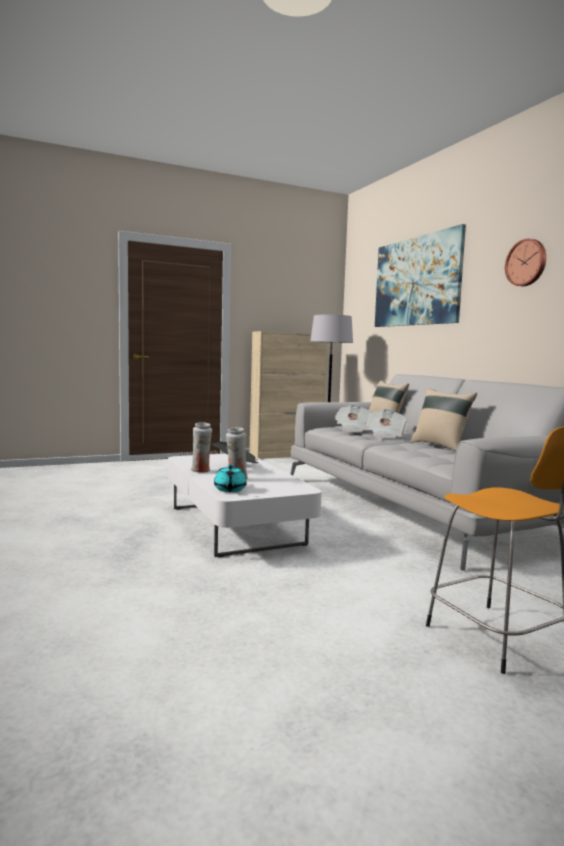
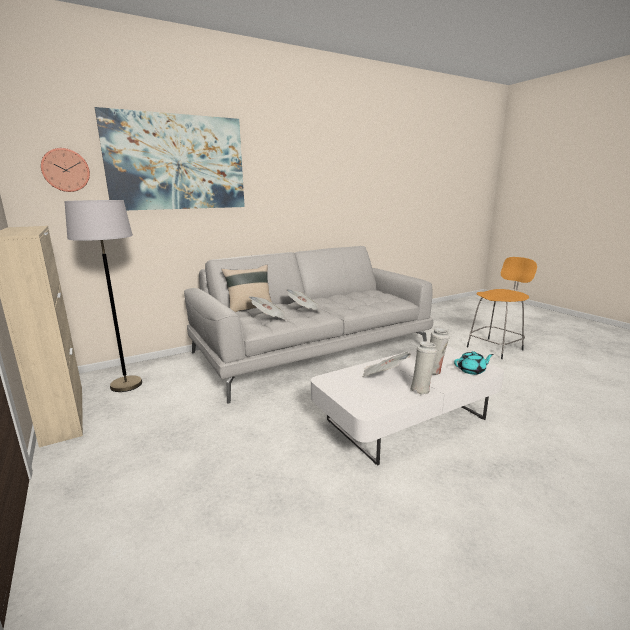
camera: 95 degrees left, 10 degrees up
(440, 446) = (333, 300): beige pillow -> none
(527, 263) = (300, 165): wall clock -> wall clock (66, 170)

